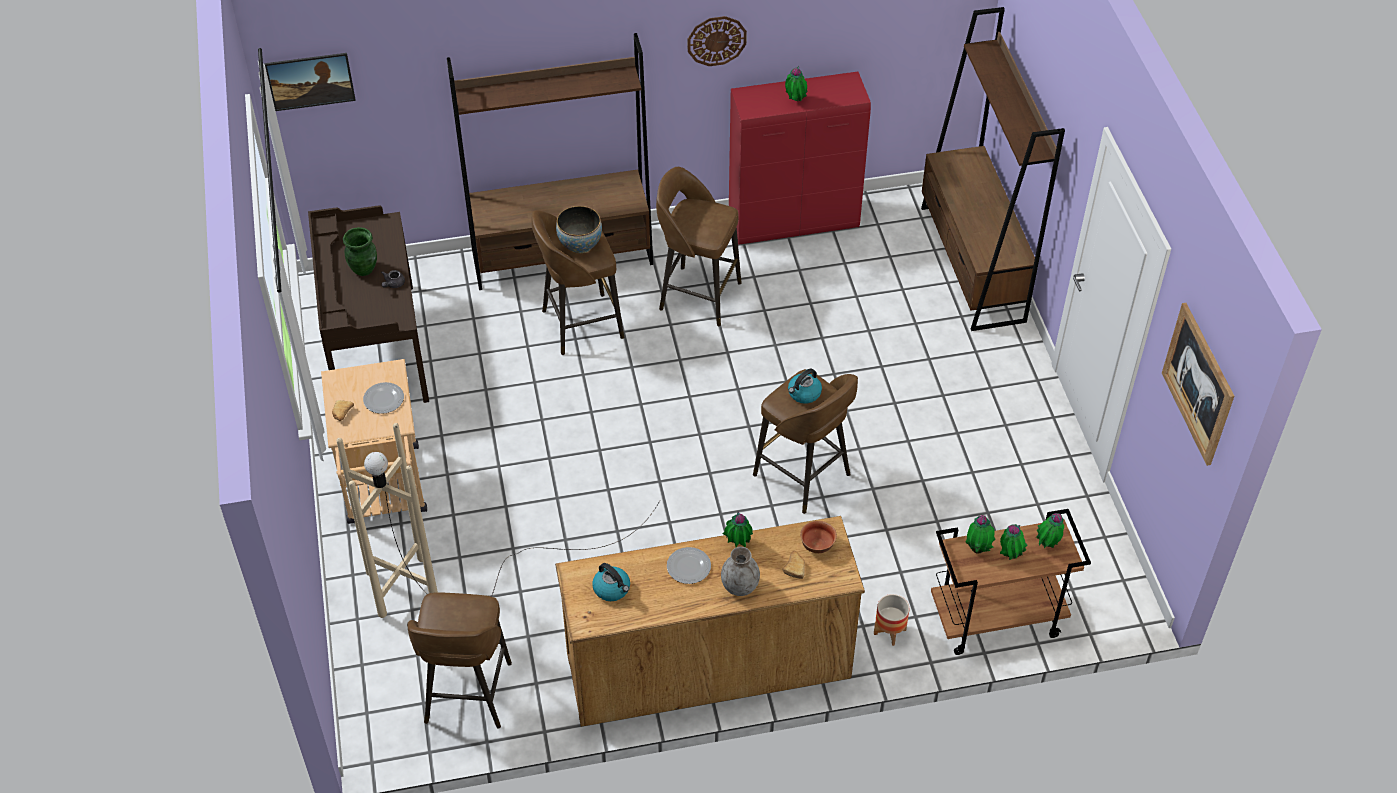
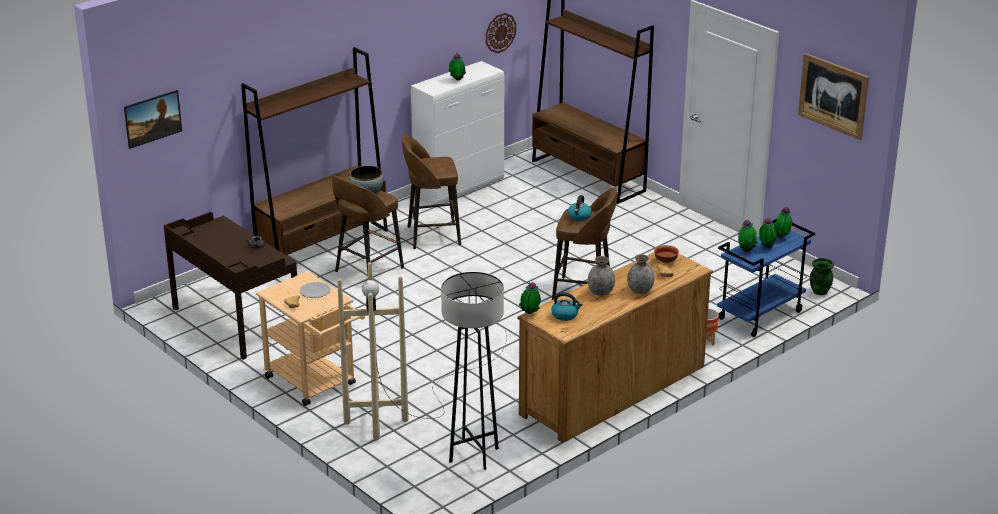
camera: 30 degrees left, 20 degrees down
(364, 269) = (227, 246): green vase -> green vase (819, 291)
(467, 695) = (474, 455): brown stool -> grey floor lamp
(688, 566) = (600, 292): plate -> grey vase
(716, 40) = (399, 48): wall clock -> wall clock (500, 32)
(737, 544) = (619, 275): potted plant -> potted plant (530, 314)
(794, 222) = (459, 188): red cabinet -> white cabinet
(995, 620) = (760, 316): brown cart -> blue cart

